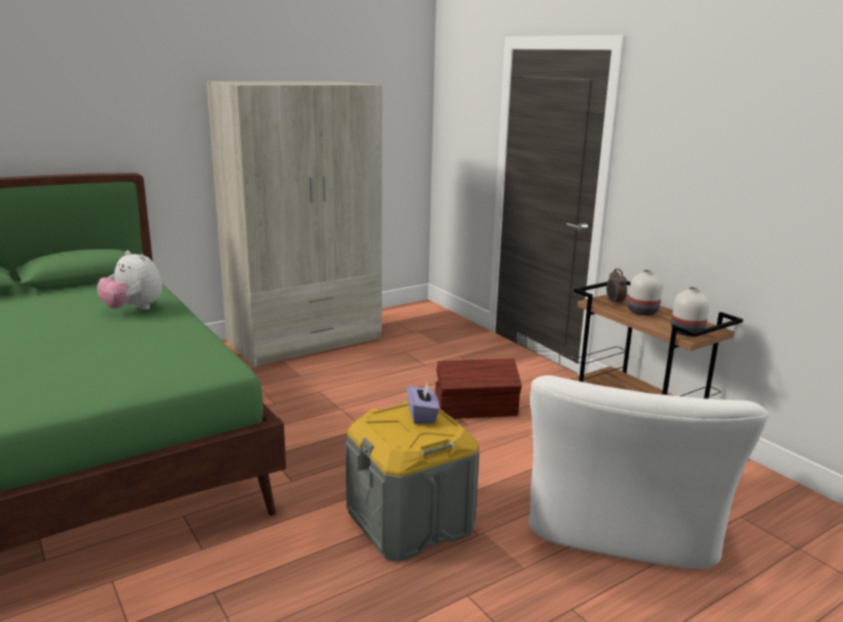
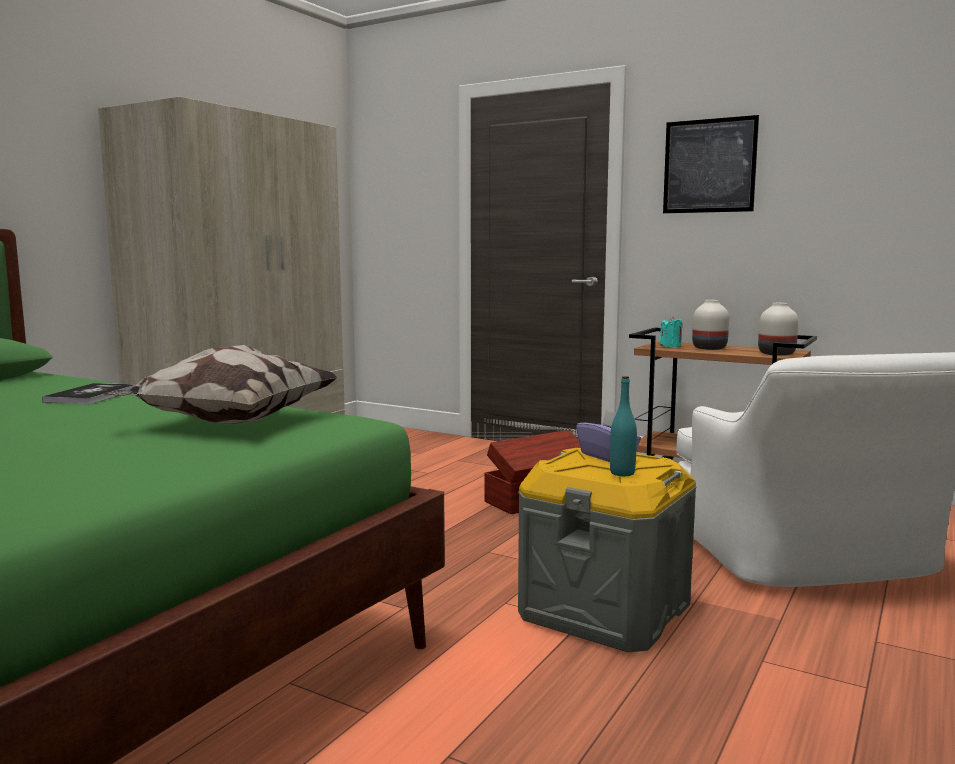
camera: 25 degrees left, 10 degrees down
(133, 309) = (91, 396): plush toy -> book
(160, 356) = (228, 423): none -> pillow
(405, 436) = (622, 473): none -> turquoise bottle
(614, 303) = (670, 346): alarm clock -> turquoise candle
(679, 141) = (709, 166): none -> picture

